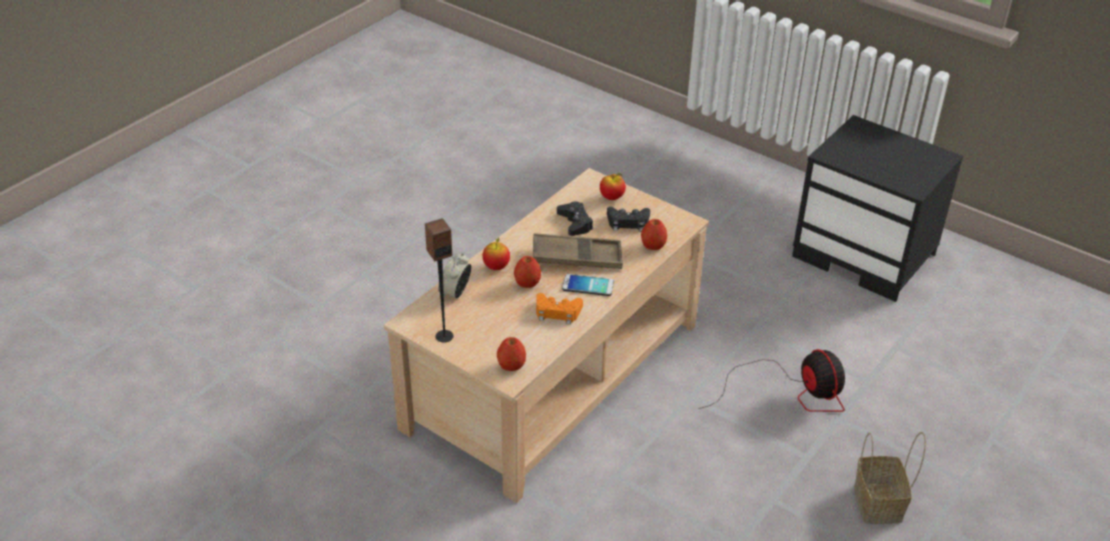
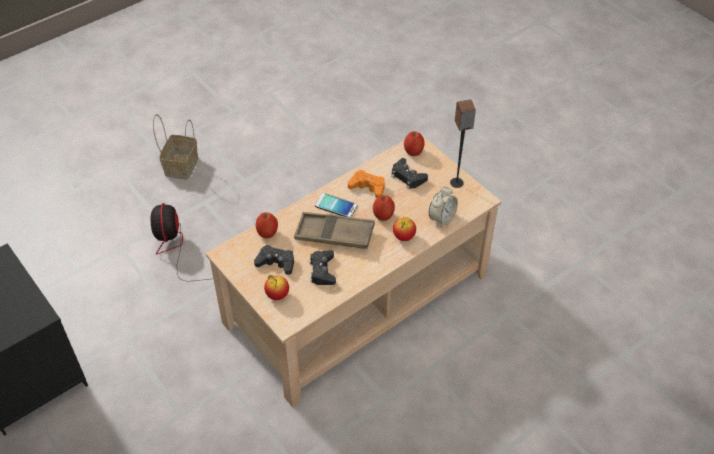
camera: 165 degrees left, 10 degrees up
(510, 333) = (407, 177): none -> black game controller

